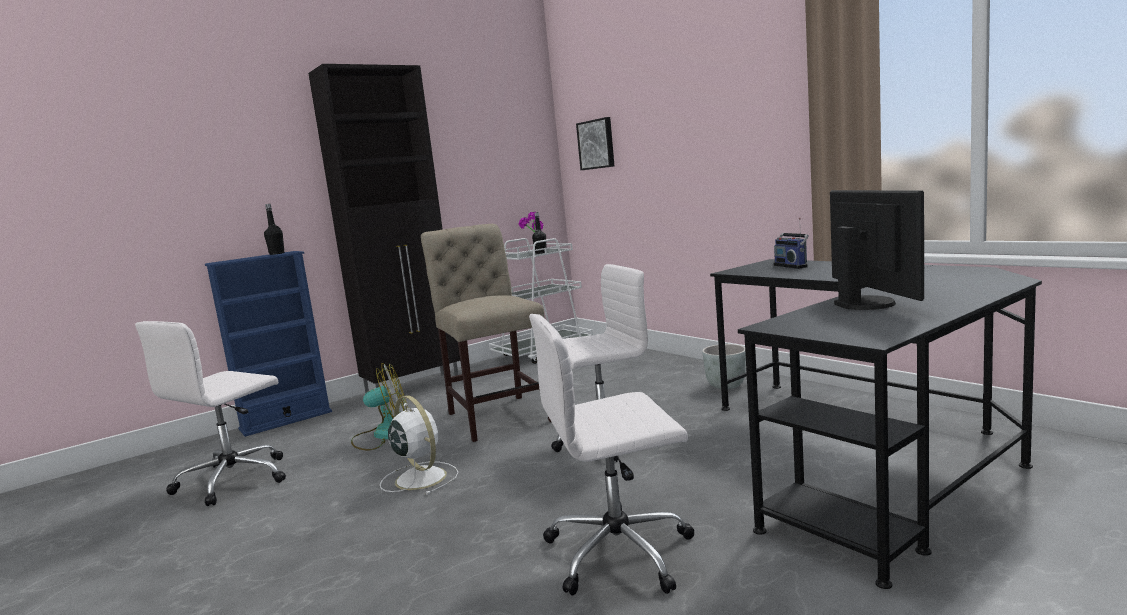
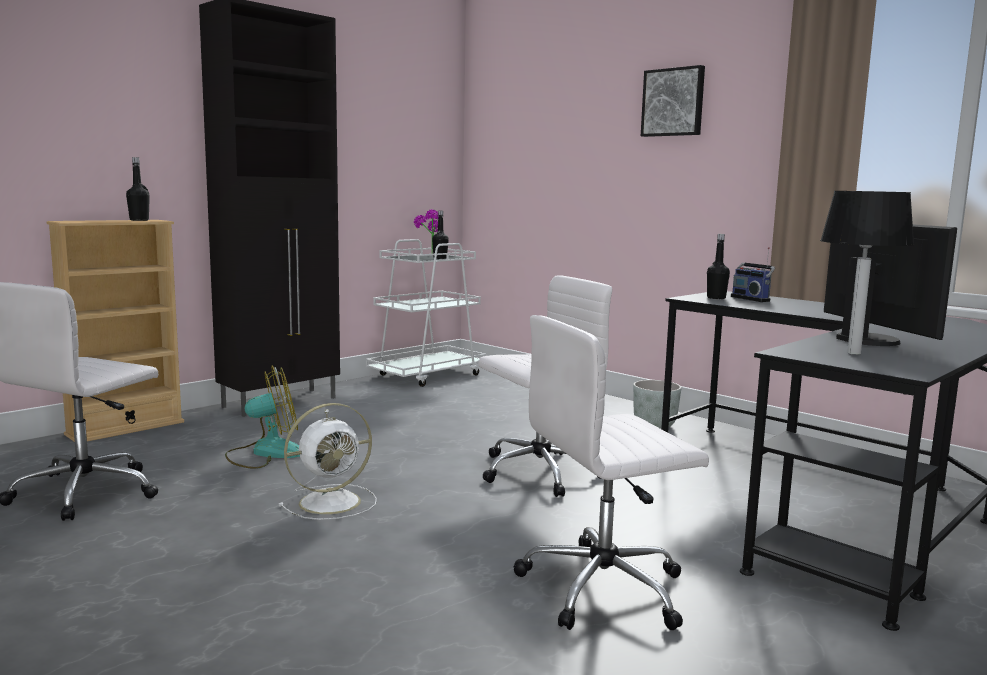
camera: 10 degrees left, 0 degrees up
(286, 420) = (125, 428): blue bookcase -> beige bookcase
(419, 478) = (332, 502): white fan -> white fan turned 105 degrees clockwise
(497, 415) = (400, 439): beige chair -> none
(597, 144) = (515, 141): picture -> picture (673, 102)
(758, 268) = (716, 298): none -> black bottle
(837, 321) = (854, 353): none -> table lamp

